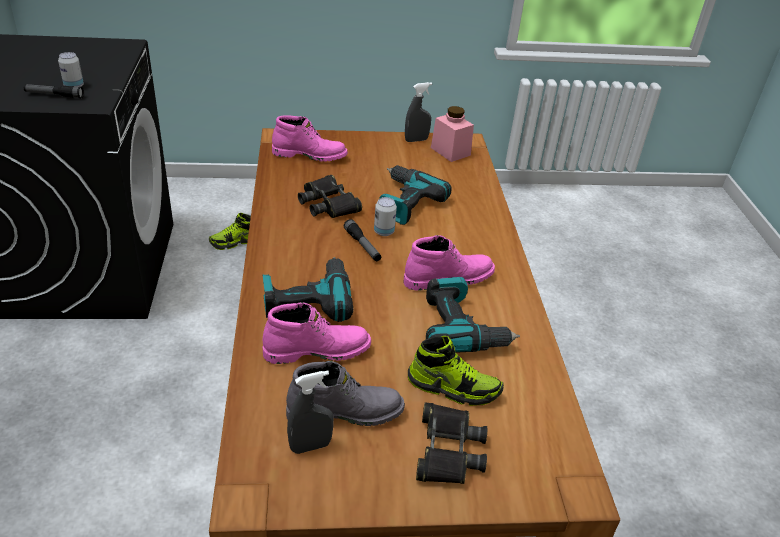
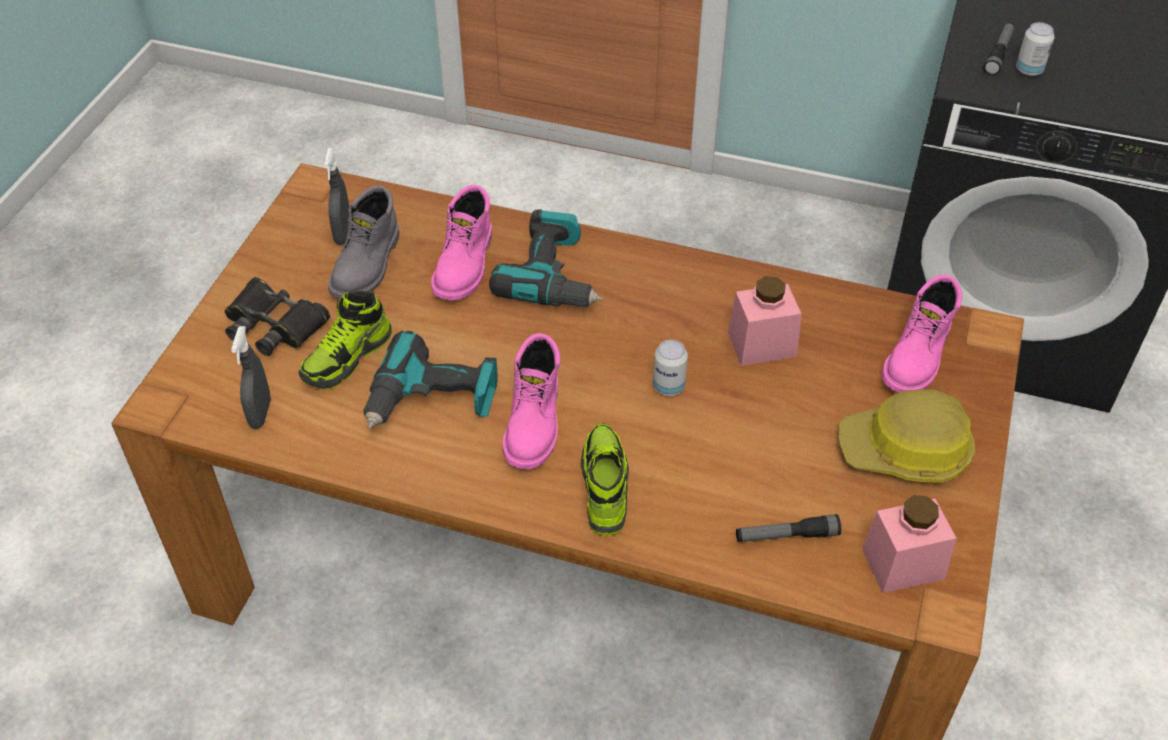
camera: 115 degrees right, 10 degrees up
(235, 242) = (1053, 486): shoe -> shoe (604, 487)
(328, 203) = (762, 344): black binoculars -> pink jar
(362, 245) = (643, 354): flashlight -> flashlight (786, 536)
(381, 155) = (905, 451): none -> hard hat
(404, 202) = (741, 435): power drill -> none
(416, 140) = (958, 524): grey spray bottle -> grey spray bottle (260, 413)

